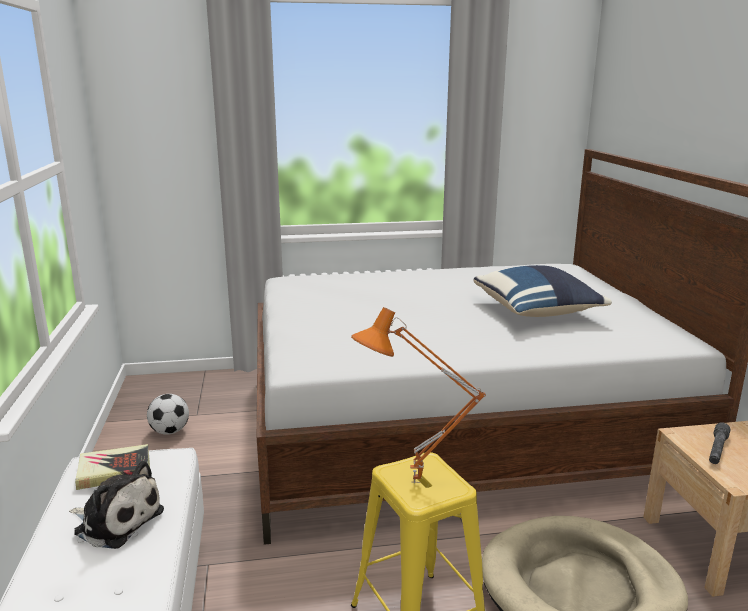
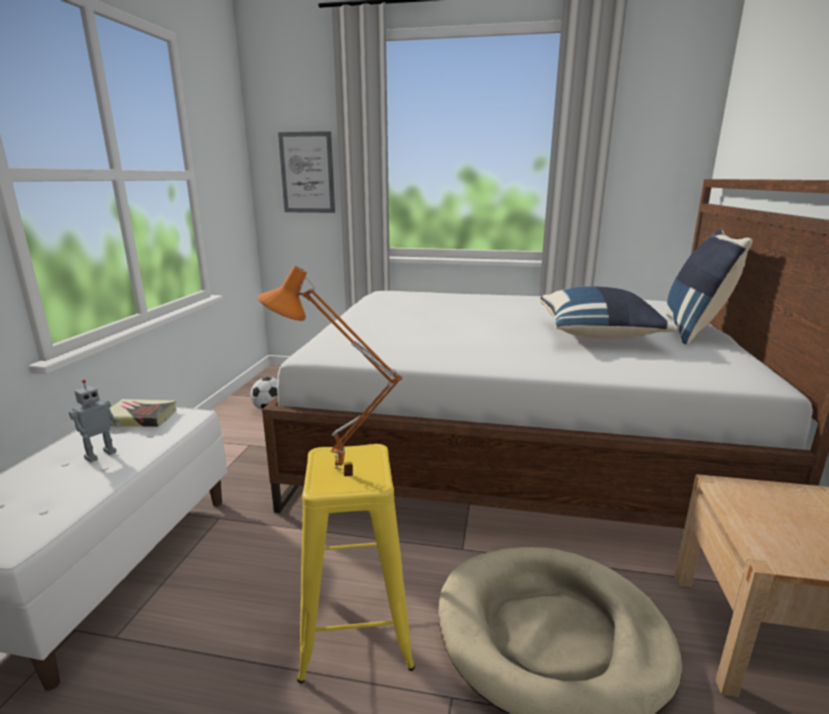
camera: 20 degrees right, 0 degrees up
(116, 520) = (100, 455): plush toy -> toy robot
(171, 145) = (307, 173): none -> picture
(608, 297) = (694, 331): none -> blue pillow
(717, 450) = (763, 512): grey flashlight -> none

